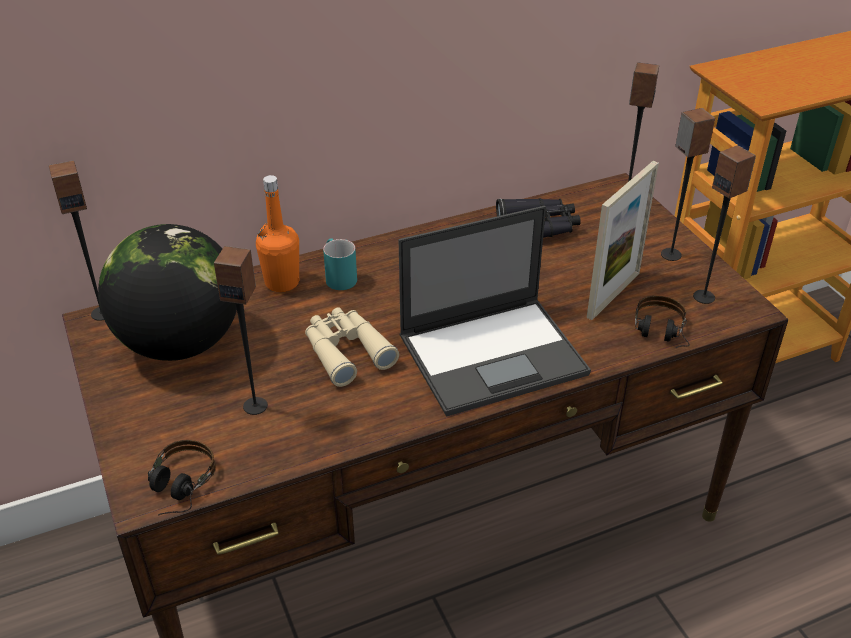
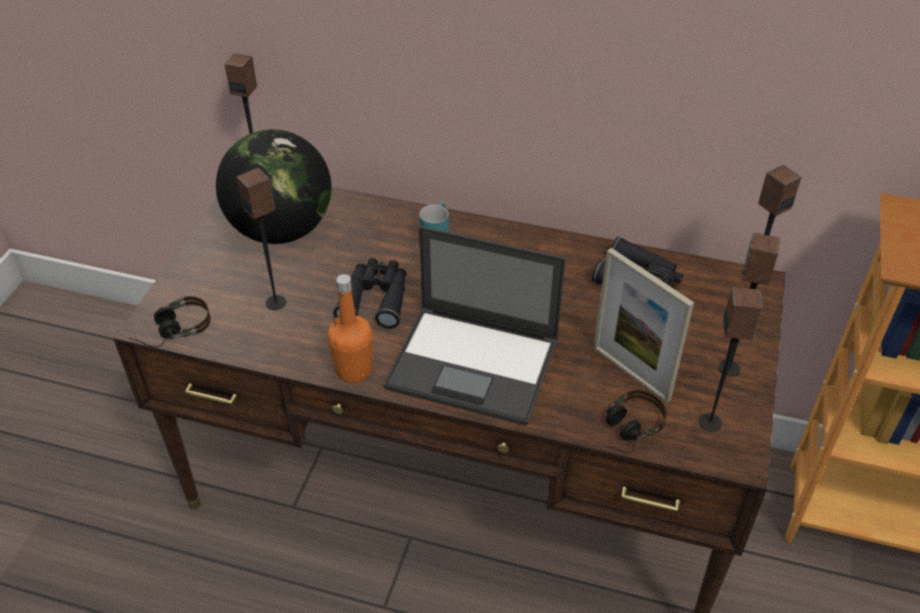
camera: 40 degrees right, 5 degrees up
(282, 282) = (393, 220): orange bottle -> orange bottle (354, 370)
(346, 351) = (375, 298): beige binoculars -> black binoculars
(613, 295) = (631, 373): picture frame -> picture frame turned 60 degrees clockwise

